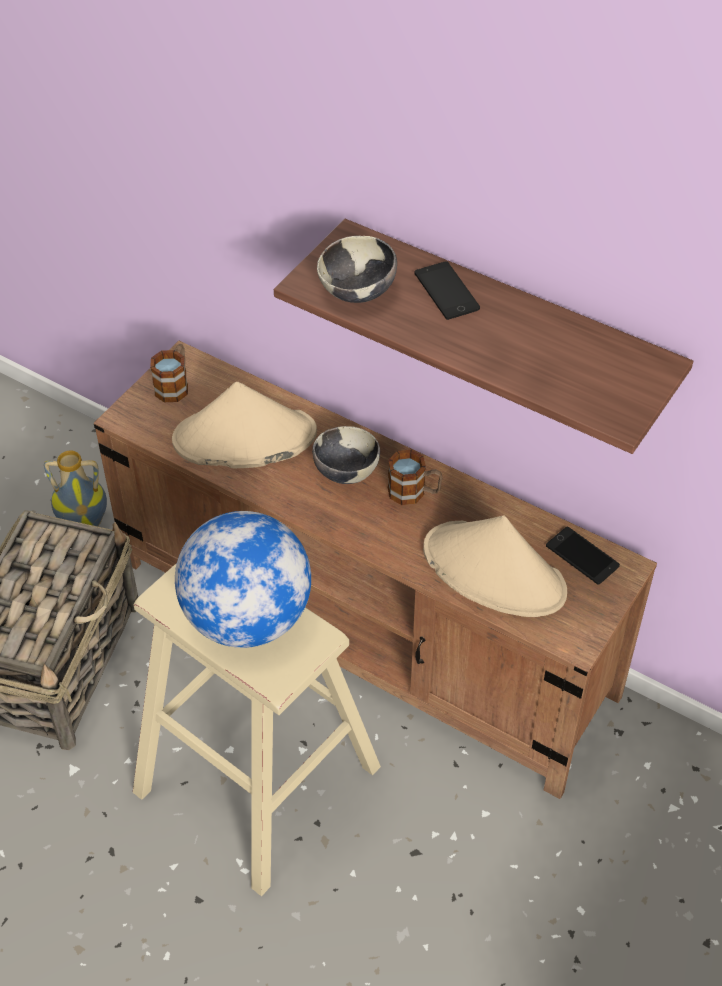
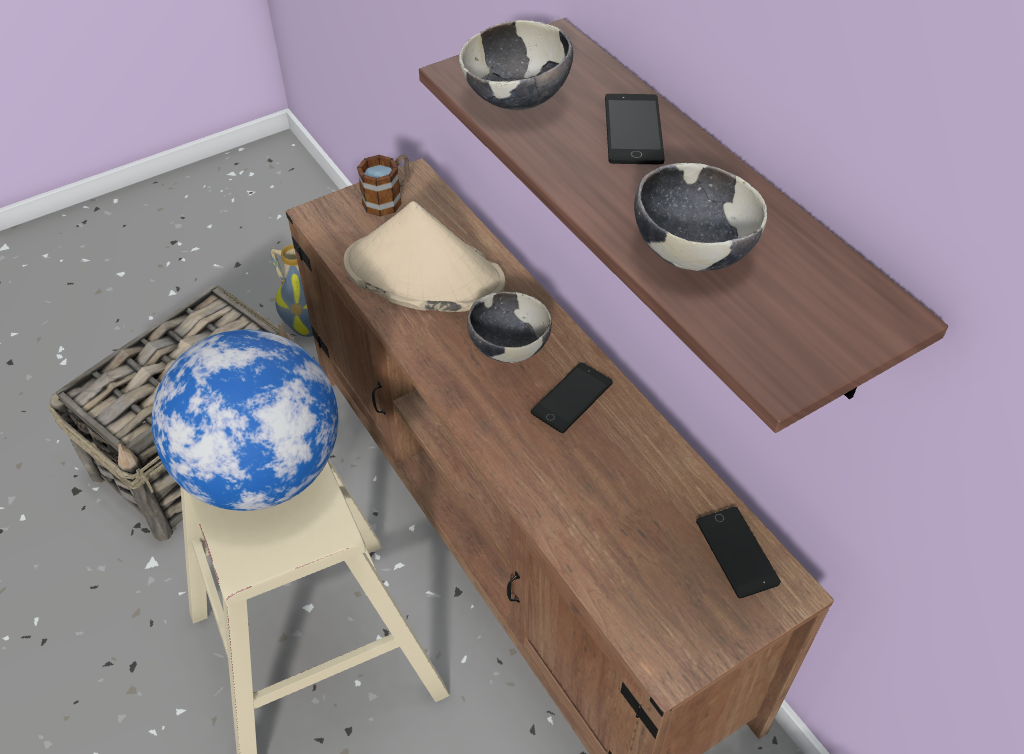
camera: 25 degrees right, 0 degrees up
(414, 492) = (572, 398): mug -> phone
(495, 571) = (614, 529): beige hat -> none
(531, 363) = (691, 252): none -> bowl

